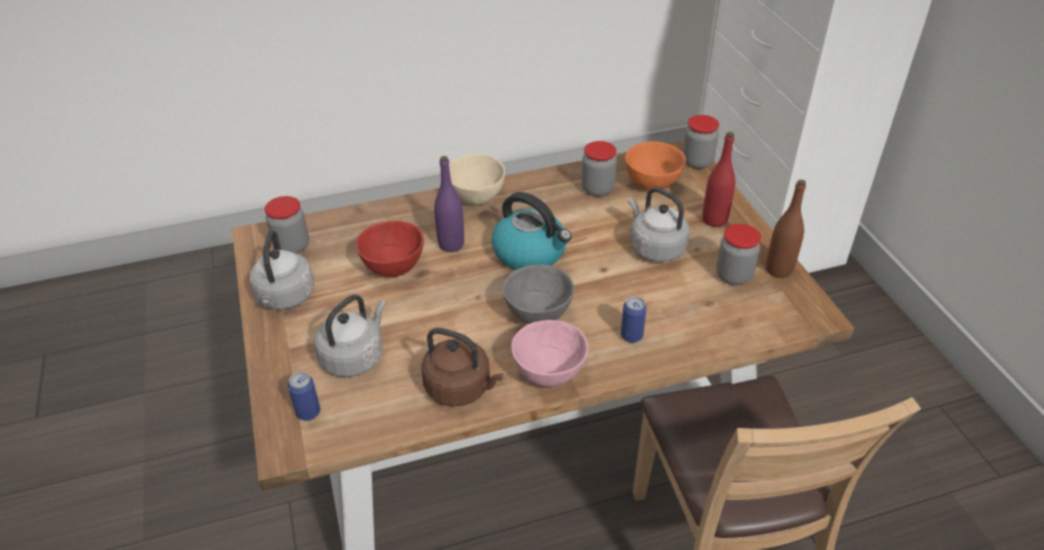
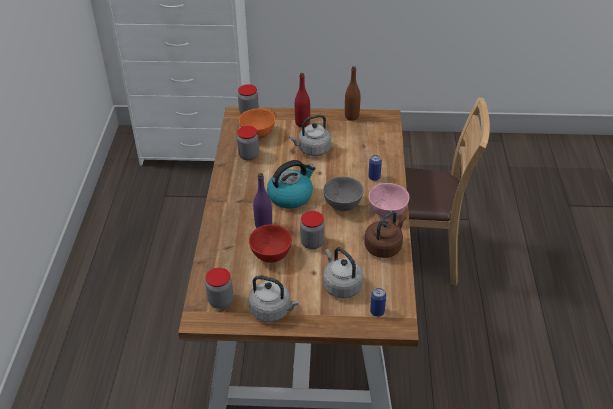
camera: 70 degrees left, 0 degrees up
(476, 196) = (223, 205): beige bowl -> none
(733, 276) = (348, 131): jar -> jar (312, 243)

